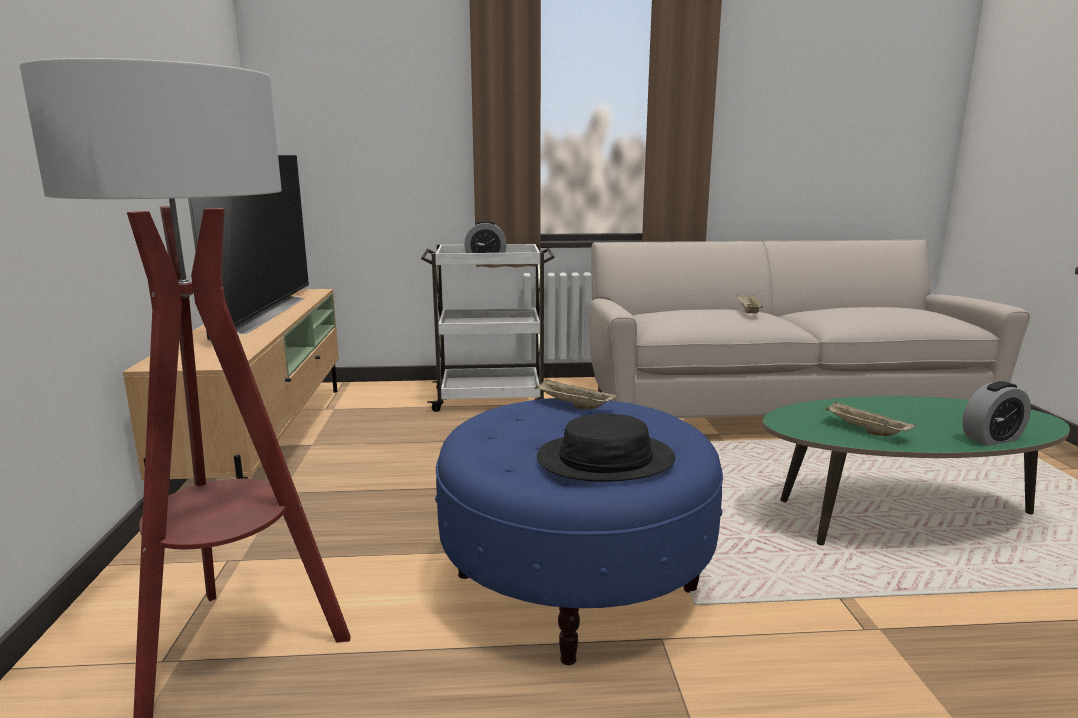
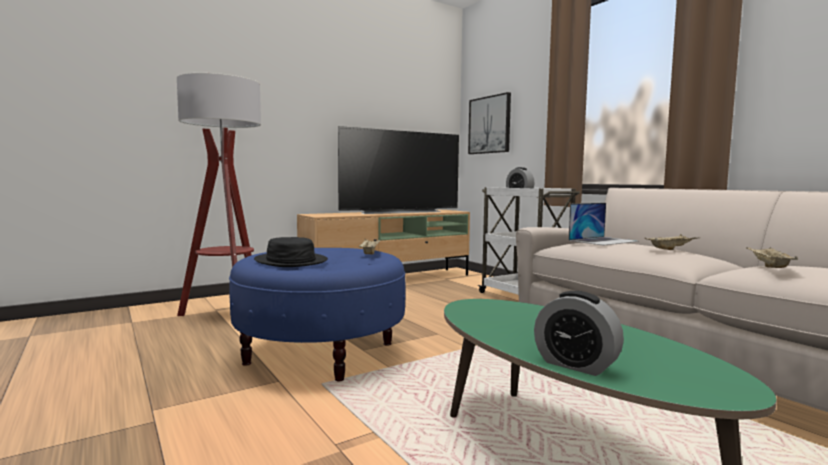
camera: 60 degrees right, 10 degrees down
(333, 137) = (489, 125): none -> picture
(679, 313) = (603, 241): none -> laptop
(864, 430) = (500, 322): beige tray -> beige tray (768, 266)

